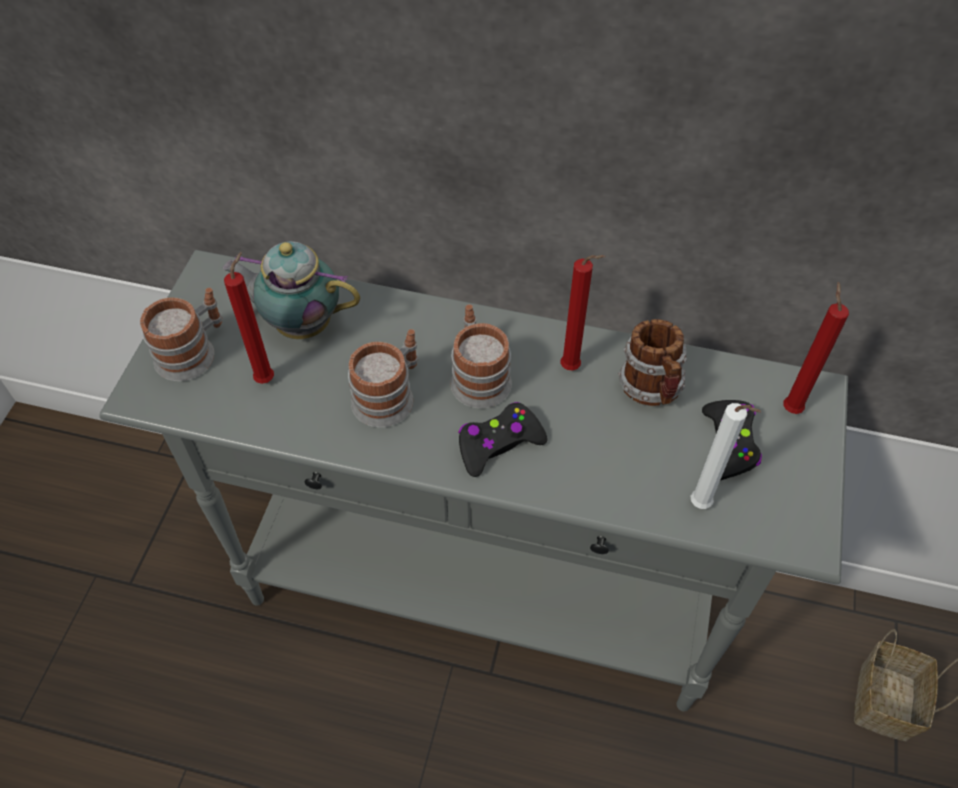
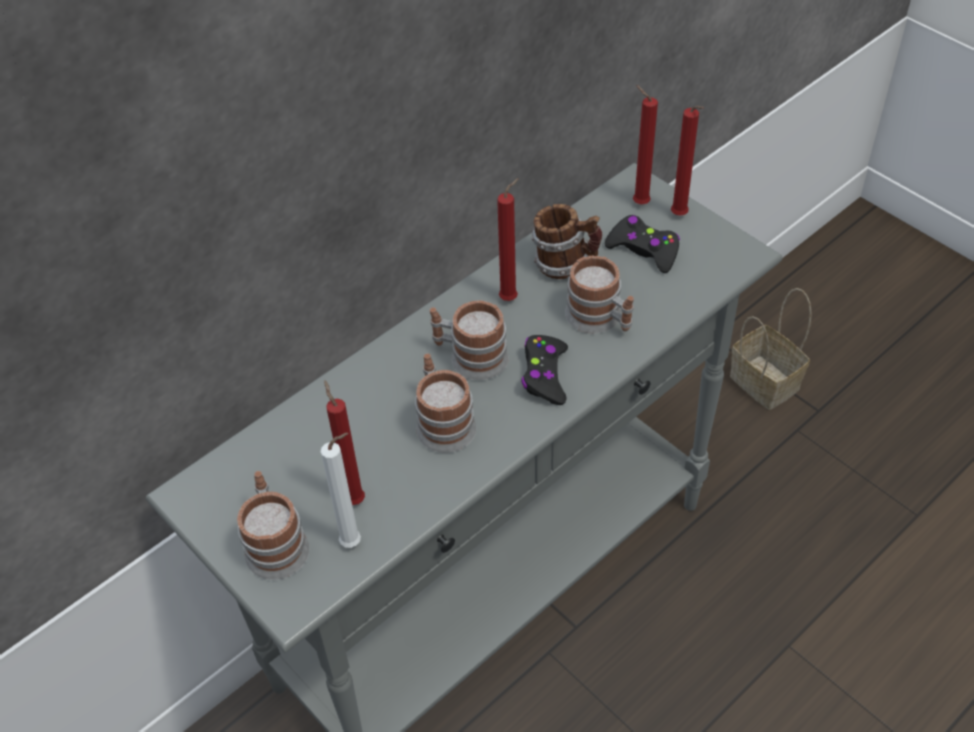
camera: 55 degrees left, 5 degrees down
(300, 324) = (314, 450): teapot -> none
(604, 453) = (600, 319): none -> mug
(703, 506) = (682, 290): white candle -> white candle (354, 542)
(806, 454) = (680, 217): none -> red candle

